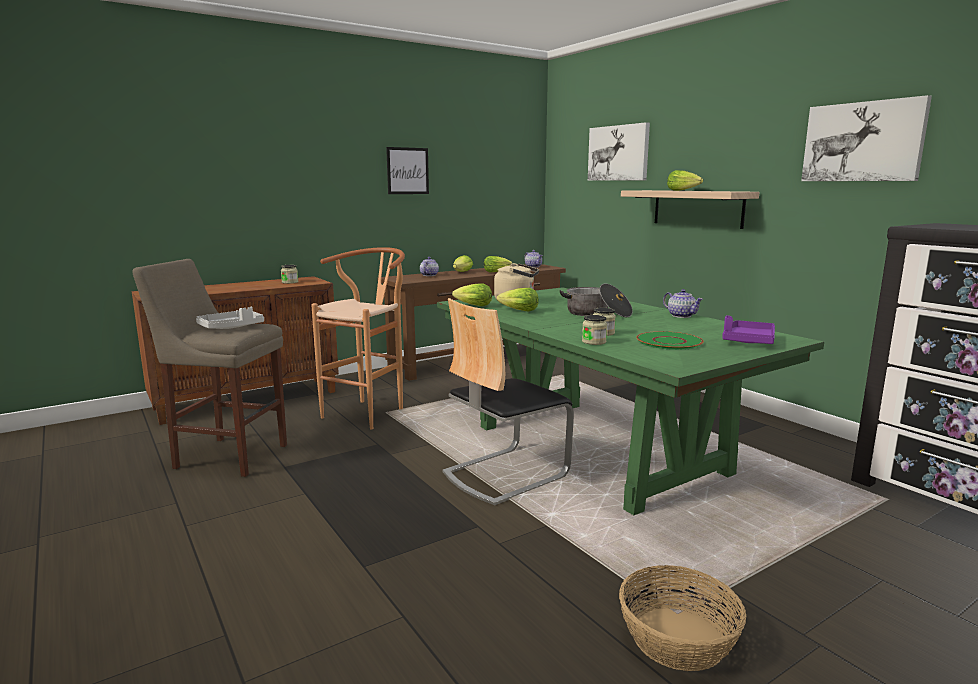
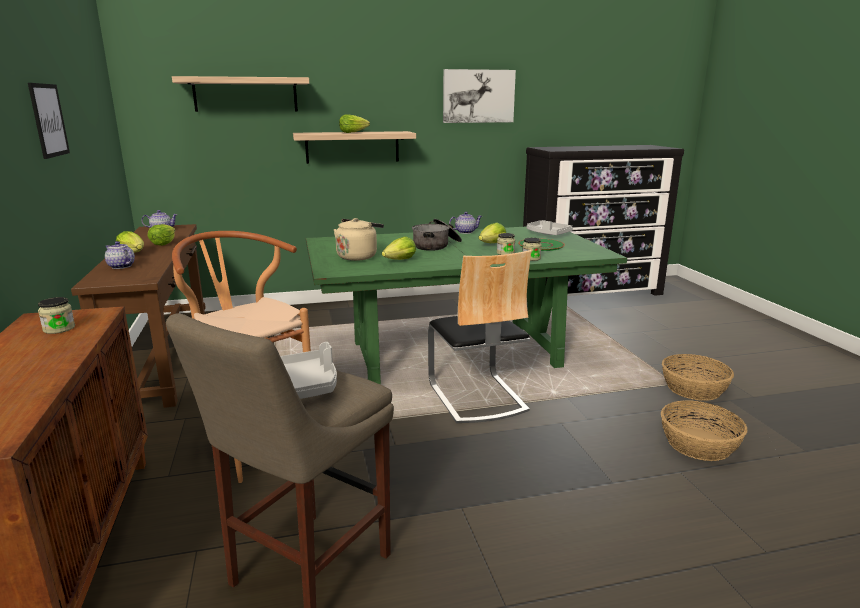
camera: 70 degrees left, 5 degrees up
(473, 306) = (356, 269): lettuce -> lettuce (492, 244)
(482, 635) = (698, 444): none -> basket
(618, 153) = (245, 95): picture -> shelf
(748, 341) = (547, 234): purple tray -> grey tray

